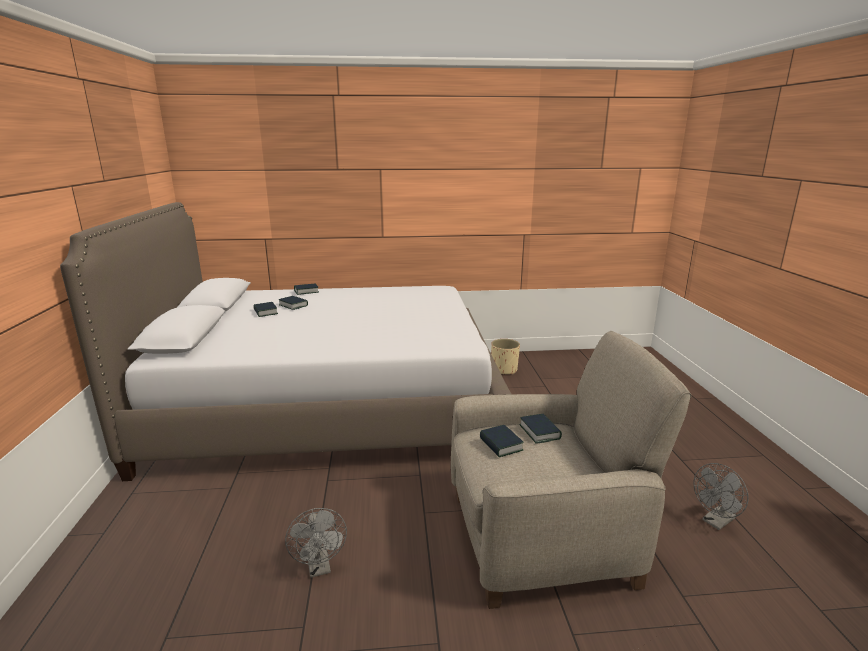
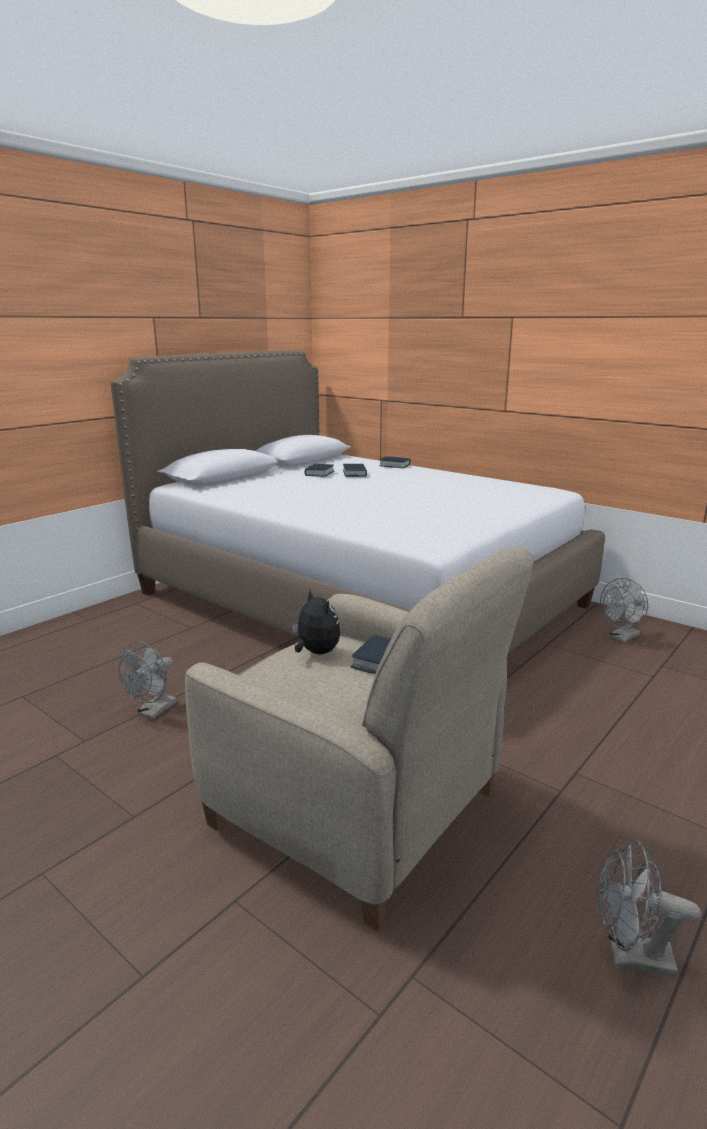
camera: 45 degrees right, 0 degrees up
(501, 445) = (316, 652): book -> plush toy
(504, 370) = (621, 638): beige planter -> grey fan

